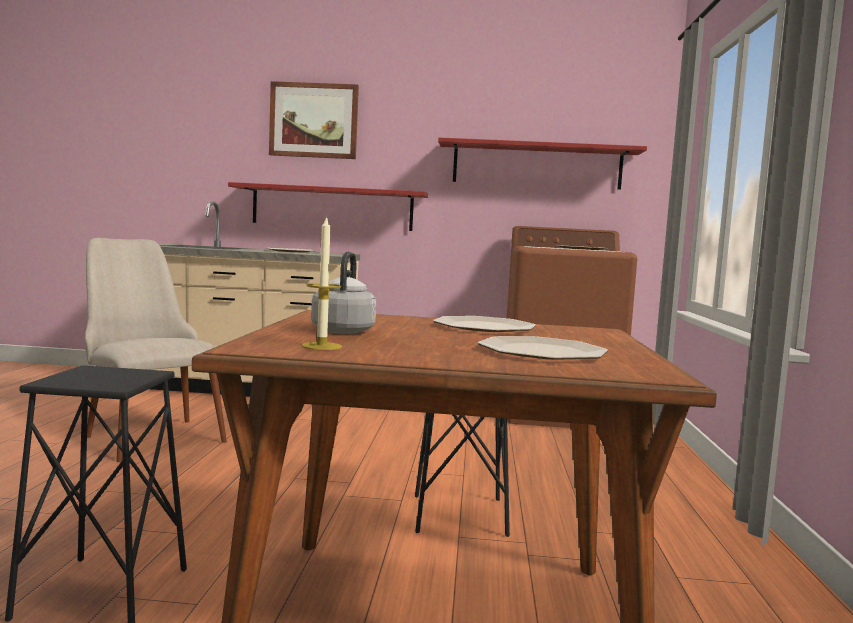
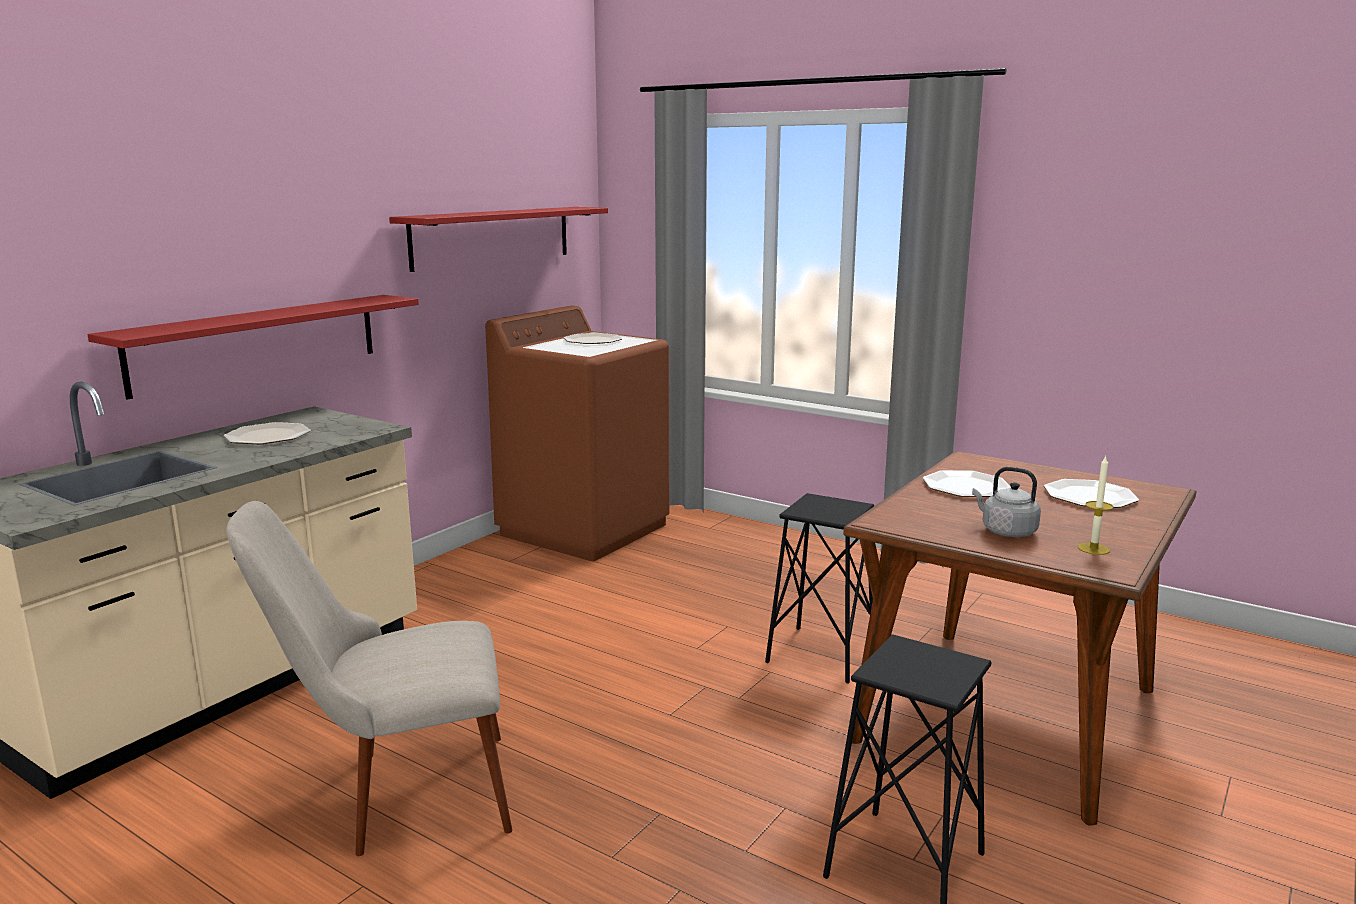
camera: 60 degrees left, 10 degrees up
(314, 120) = (204, 197): picture -> none

